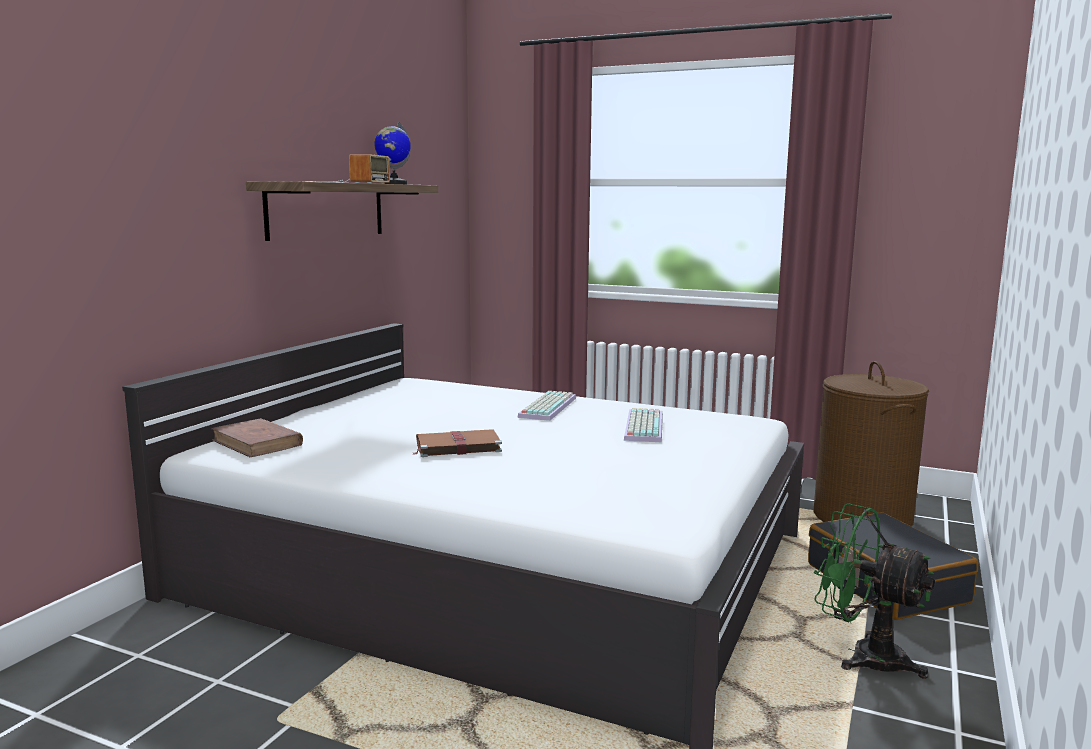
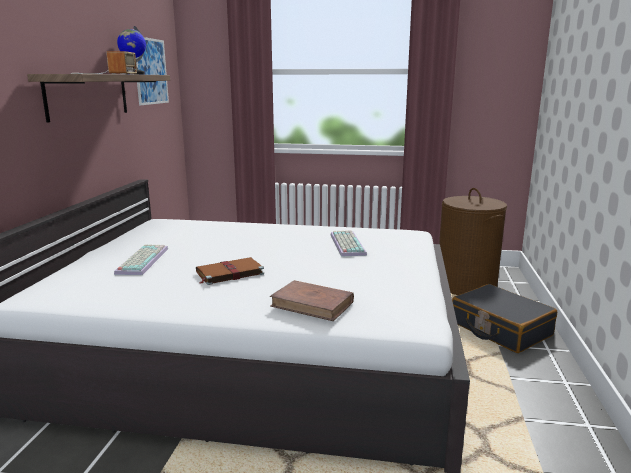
camera: 15 degrees left, 5 degrees up
(257, 443) = (68, 286): brown book -> brown book (312, 304)
(423, 181) = (151, 71): none -> picture
(546, 407) = (272, 234): keyboard -> keyboard (141, 260)
(863, 656) = (512, 381): green fan -> none

